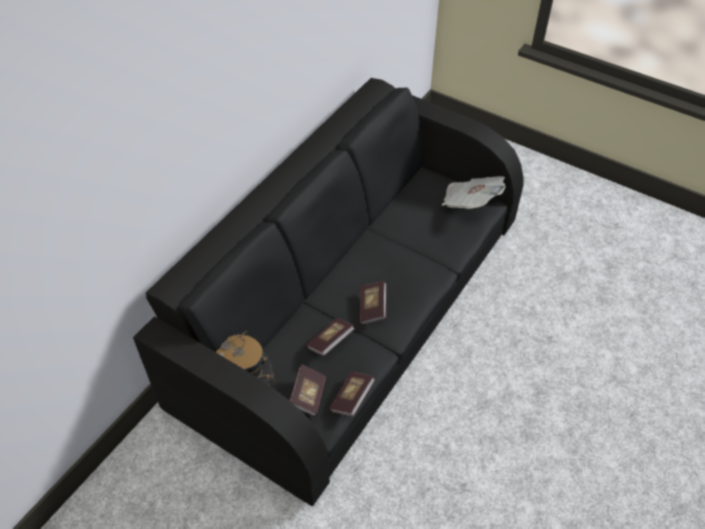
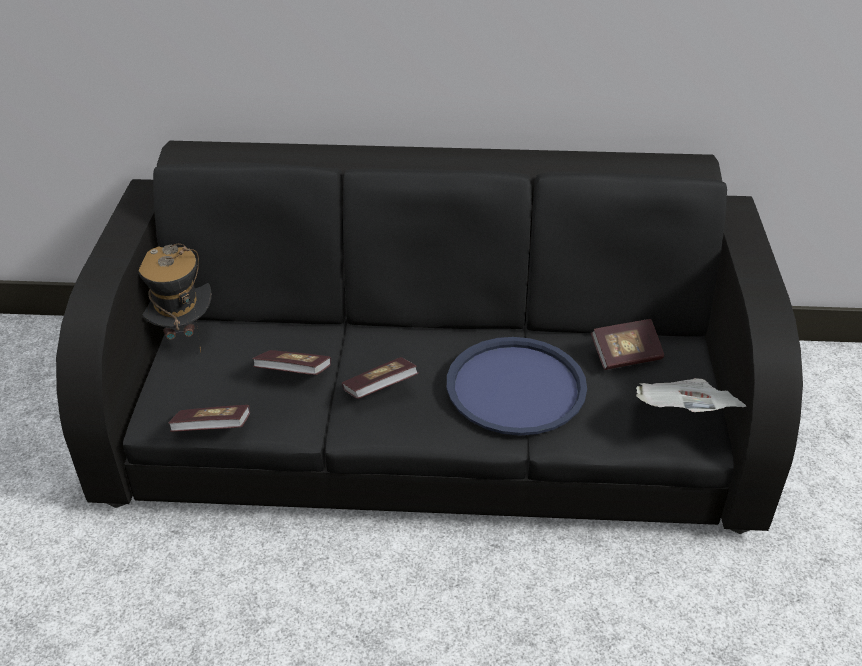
camera: 60 degrees right, 10 degrees down
(308, 395) = (195, 388): book -> book (625, 355)
(410, 252) = (515, 387): none -> blue tray

